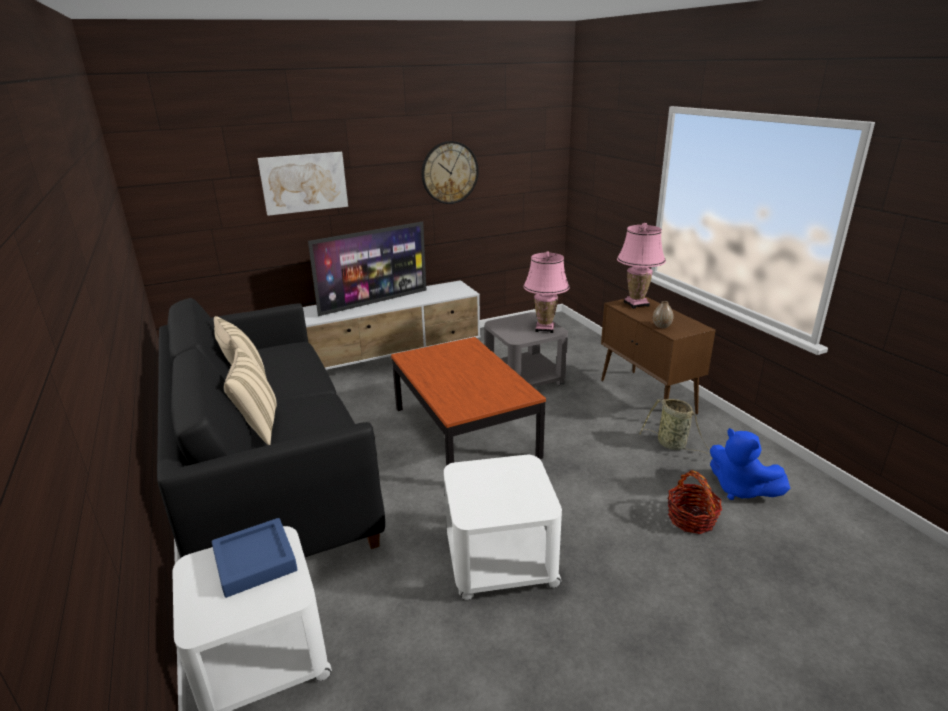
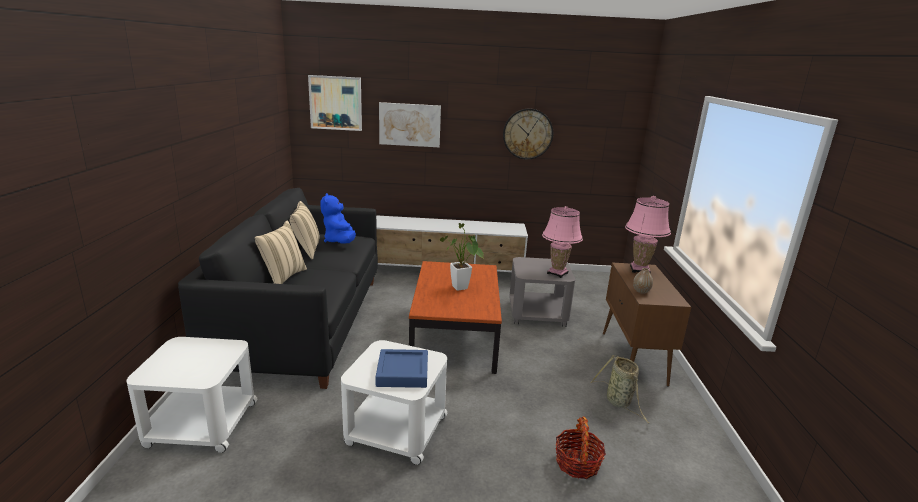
camera: 25 degrees right, 5 degrees down
(193, 167) = (335, 103): none -> picture
(255, 561) = (208, 353): blue tray -> blue tray (402, 372)
(374, 302) = (443, 224): television -> none
(469, 375) = (461, 289): none -> potted plant
(739, 489) = (648, 459): blue plush toy -> blue plush toy (339, 241)

